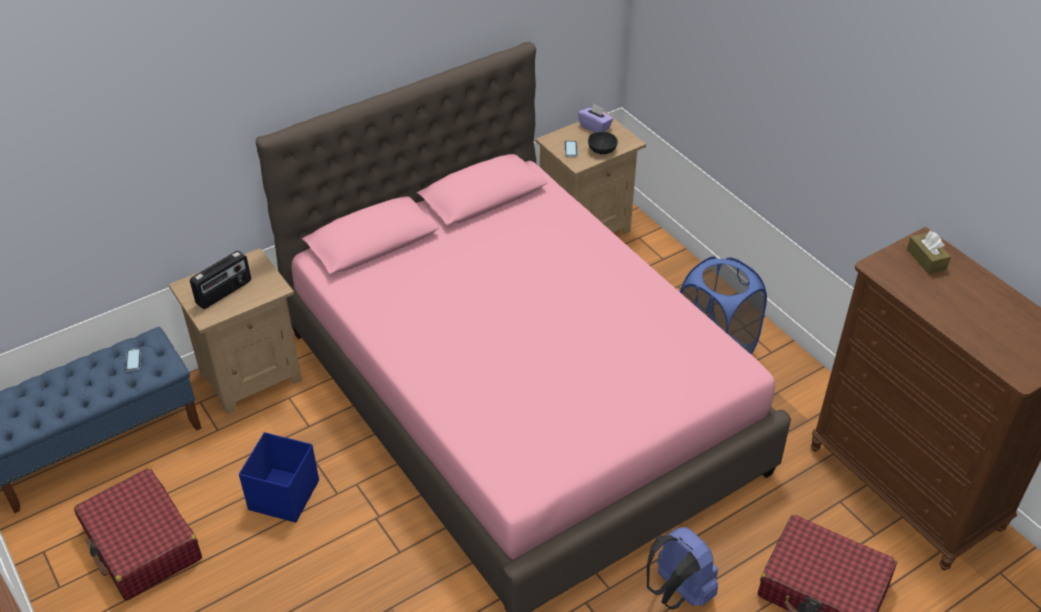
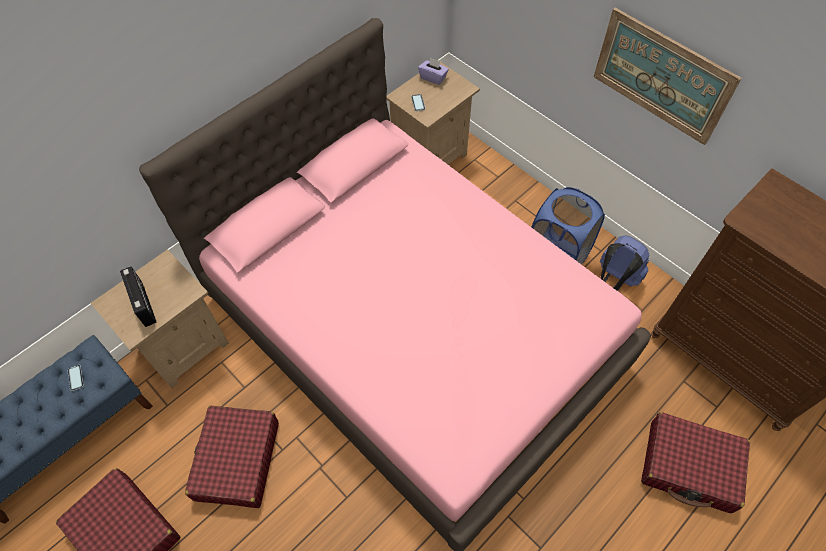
camera: 10 degrees left, 15 degrees up
(224, 293) = (144, 304): radio -> radio turned 60 degrees counterclockwise
(283, 496) = (237, 461): blue storage box -> red suitcase
(602, 150) = (444, 100): black bowl -> none
(677, 592) = (578, 491): blue backpack -> blue backpack (615, 278)
(821, 125) = (661, 76): none -> picture
(926, 259) = (783, 205): brown tissue box -> none

